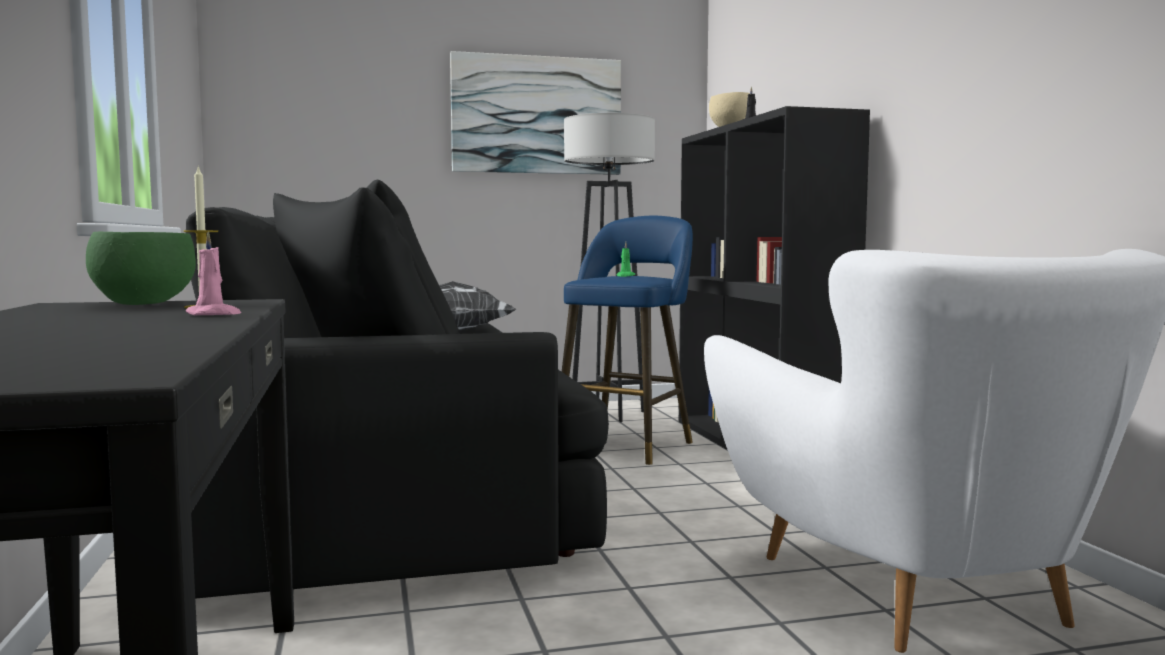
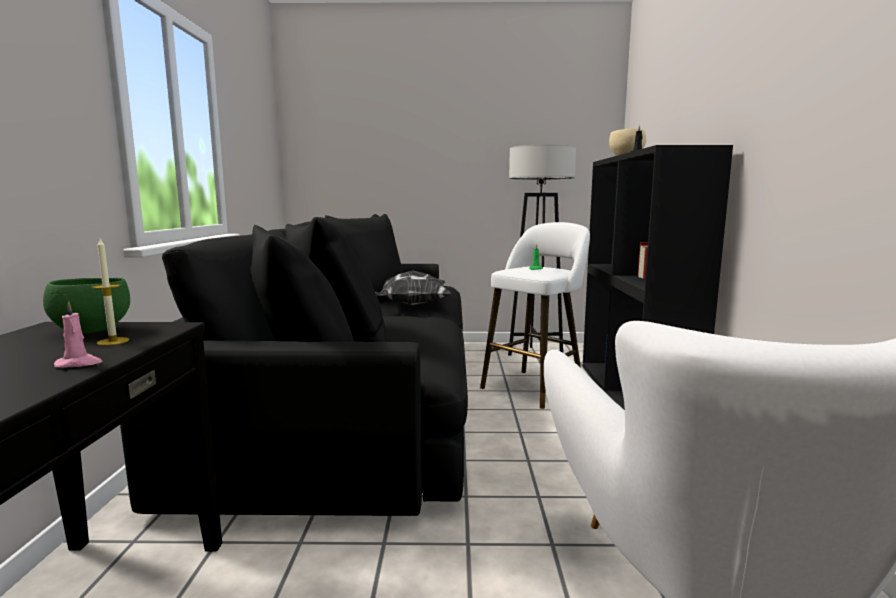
camera: 15 degrees right, 5 degrees up
(537, 115) = (495, 144): picture -> none
(627, 445) = (535, 387): blue stool -> white stool

